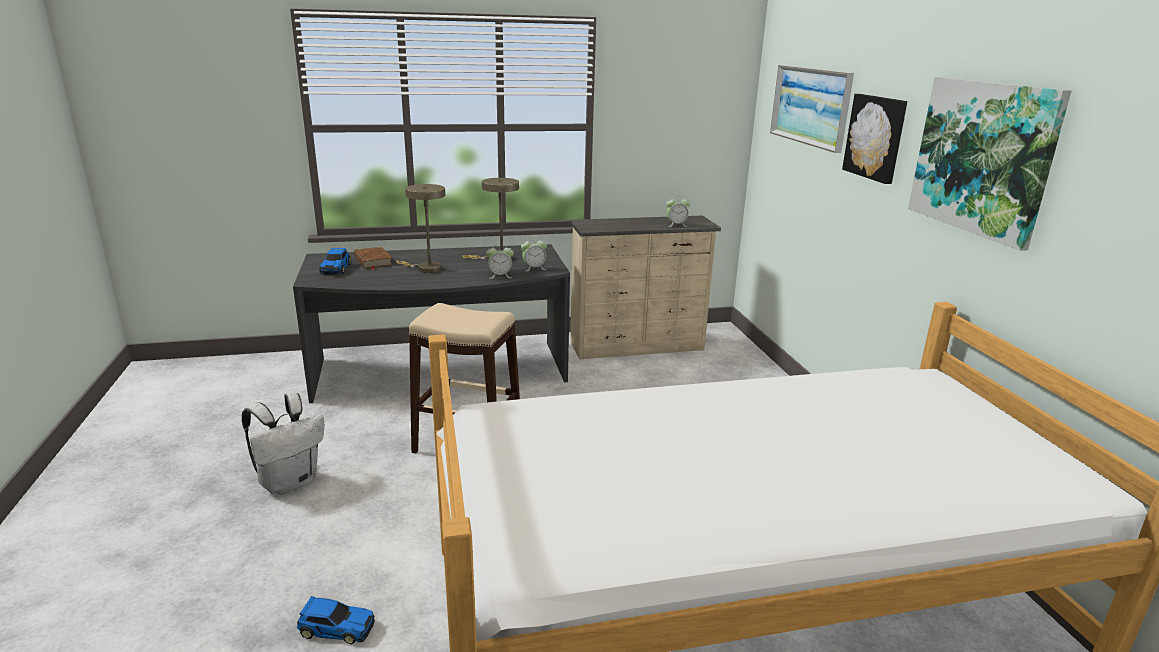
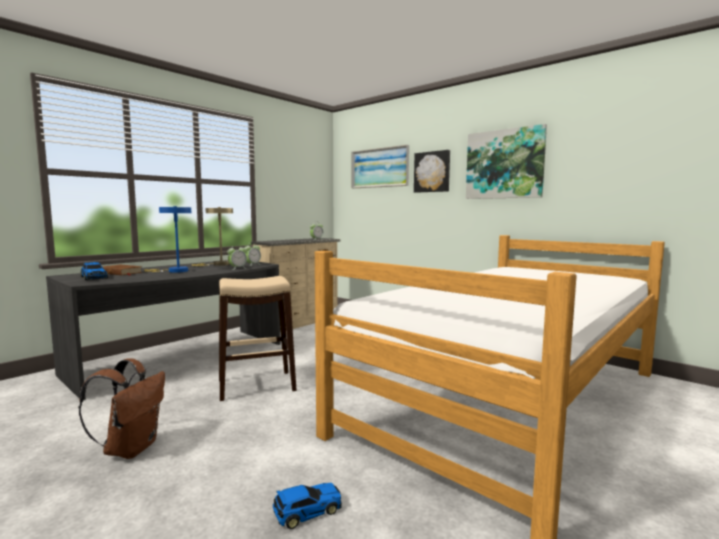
camera: 35 degrees left, 15 degrees down
(290, 482) = (131, 448): white backpack -> brown backpack
(425, 268) = (174, 271): beige table lamp -> blue table lamp

